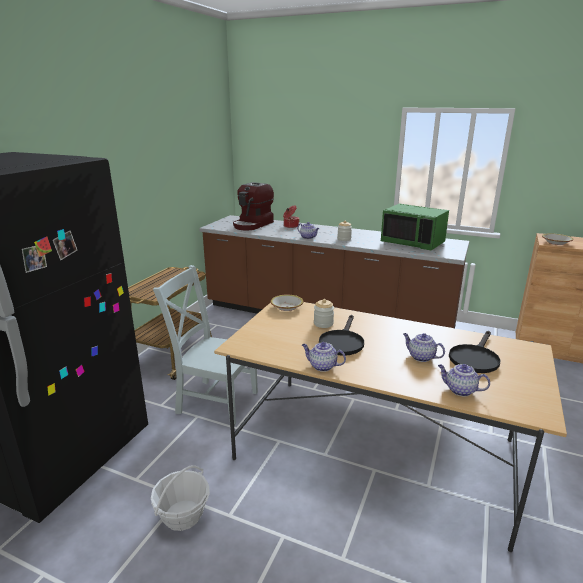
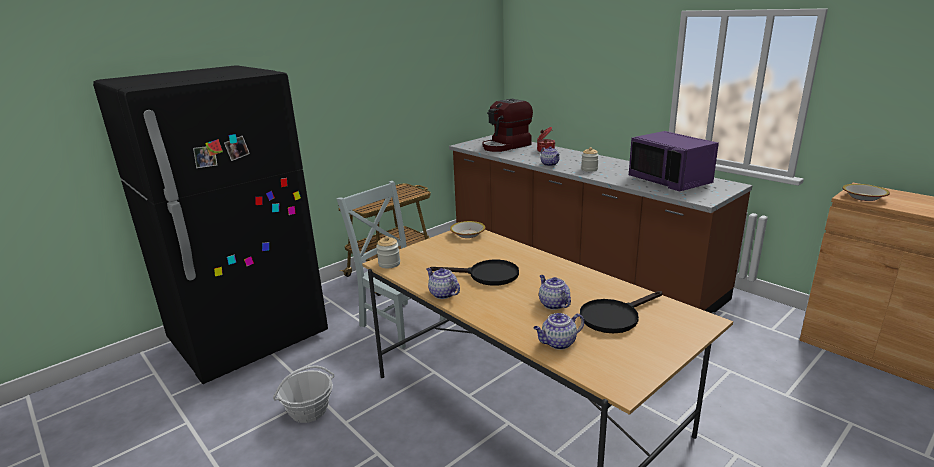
camera: 25 degrees right, 0 degrees up
(323, 323) = (487, 255): jar -> jar (389, 264)
(342, 342) = (486, 275): black frying pan -> black frying pan turned 120 degrees counterclockwise
(413, 242) = (670, 180): green microwave -> purple microwave
(460, 390) = (558, 343): teapot -> teapot turned 75 degrees counterclockwise

